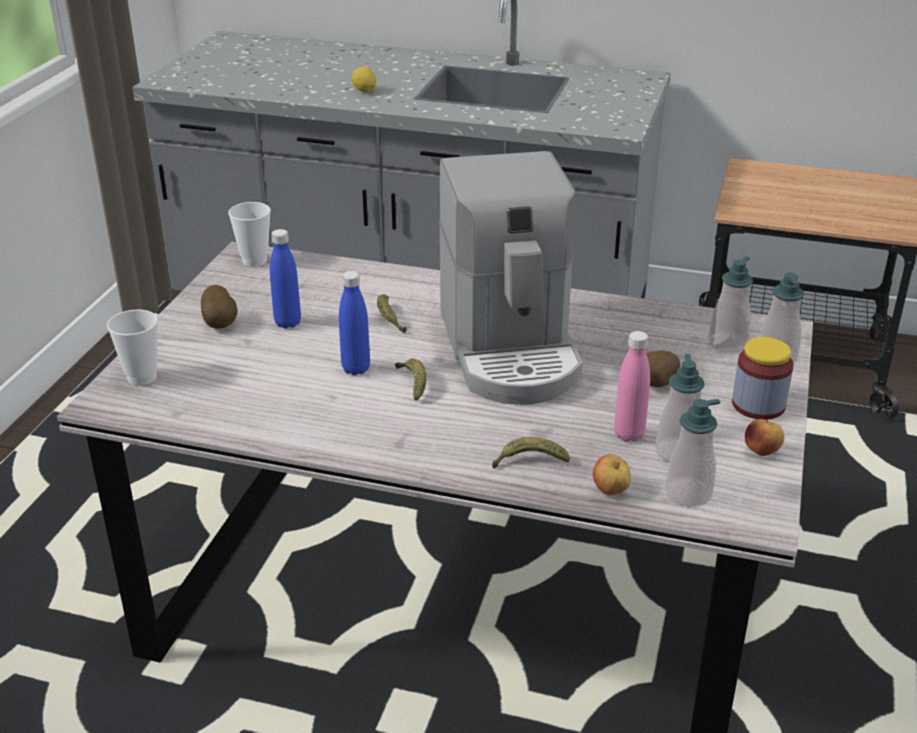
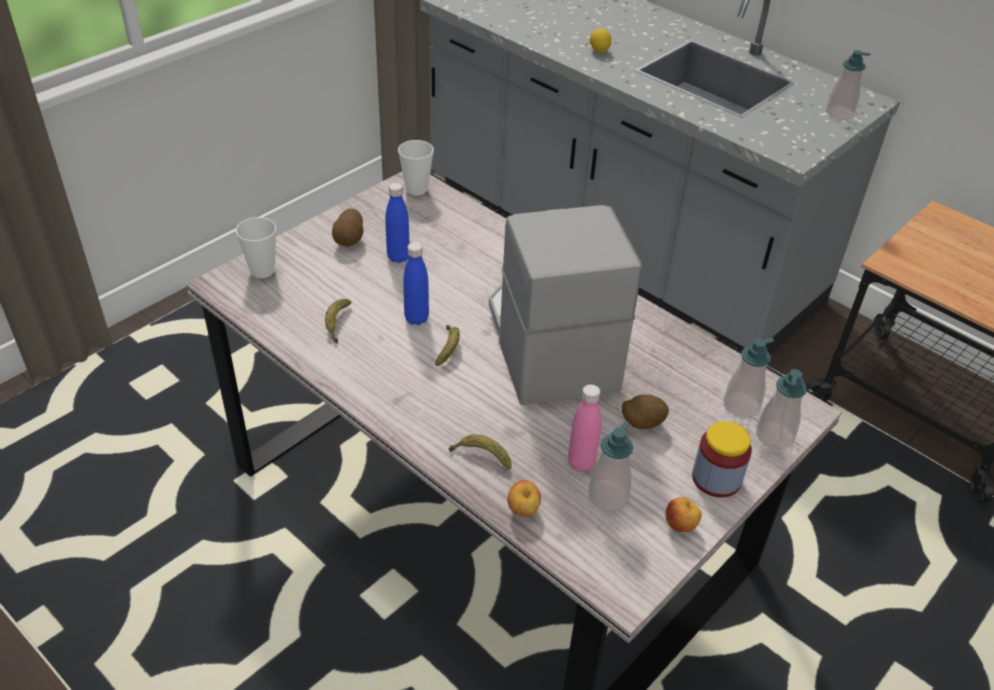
camera: 25 degrees right, 10 degrees up
(389, 319) = (476, 280): banana -> banana (337, 324)
(510, 350) = (549, 344): coffee machine -> coffee machine turned 150 degrees clockwise
(688, 493) = (584, 539): soap dispenser -> soap dispenser (839, 113)

